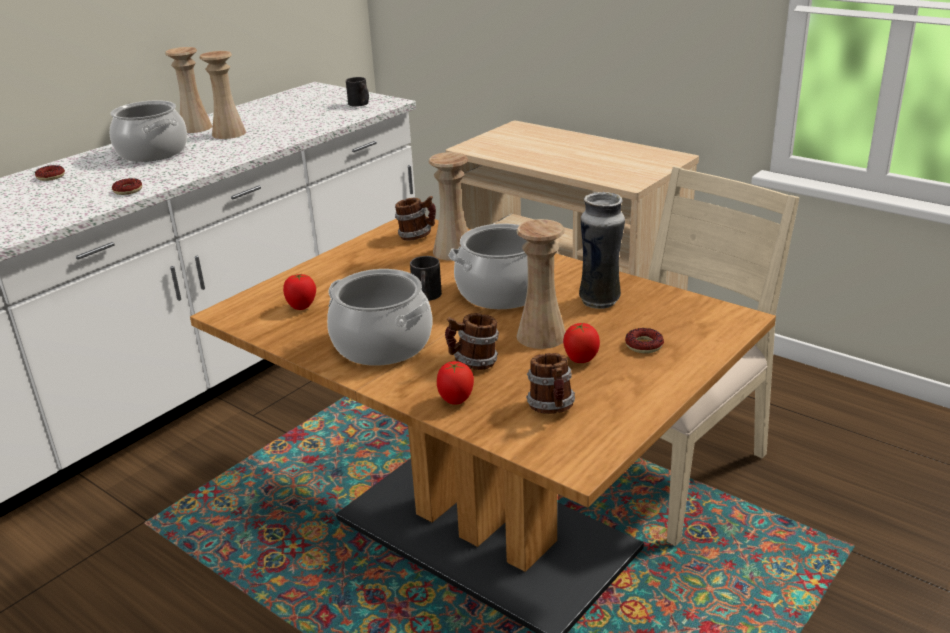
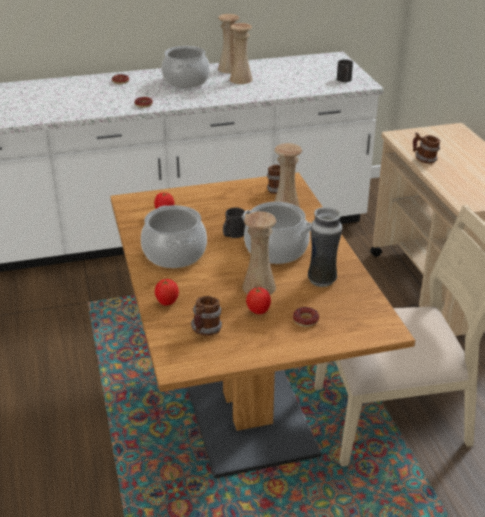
camera: 35 degrees right, 5 degrees up
(473, 363) = (203, 286): mug -> mug (424, 160)

